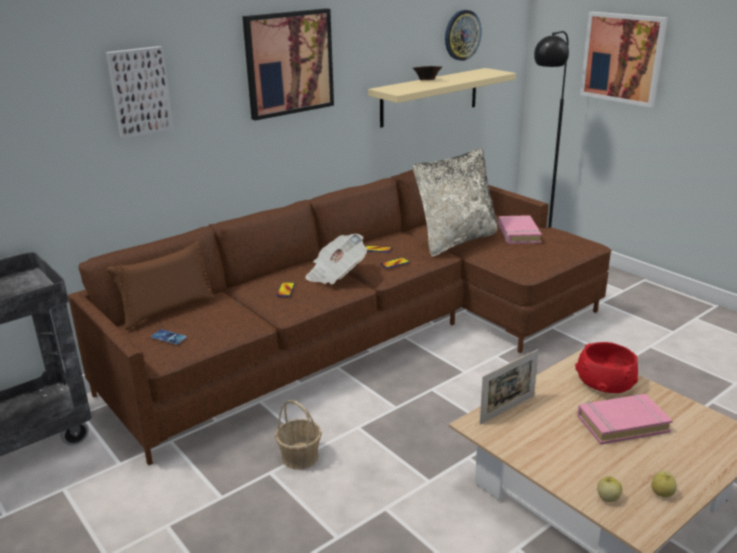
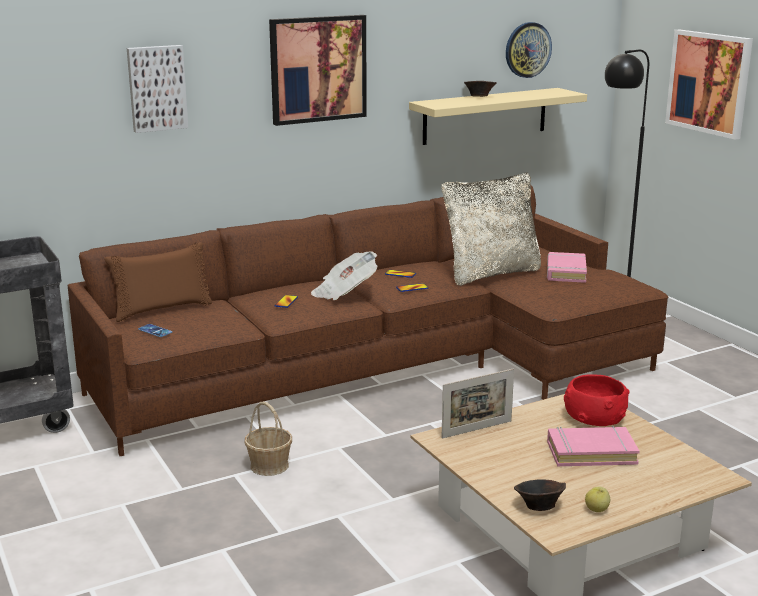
camera: 10 degrees right, 5 degrees down
(607, 498) = (538, 507): apple -> brown bowl

